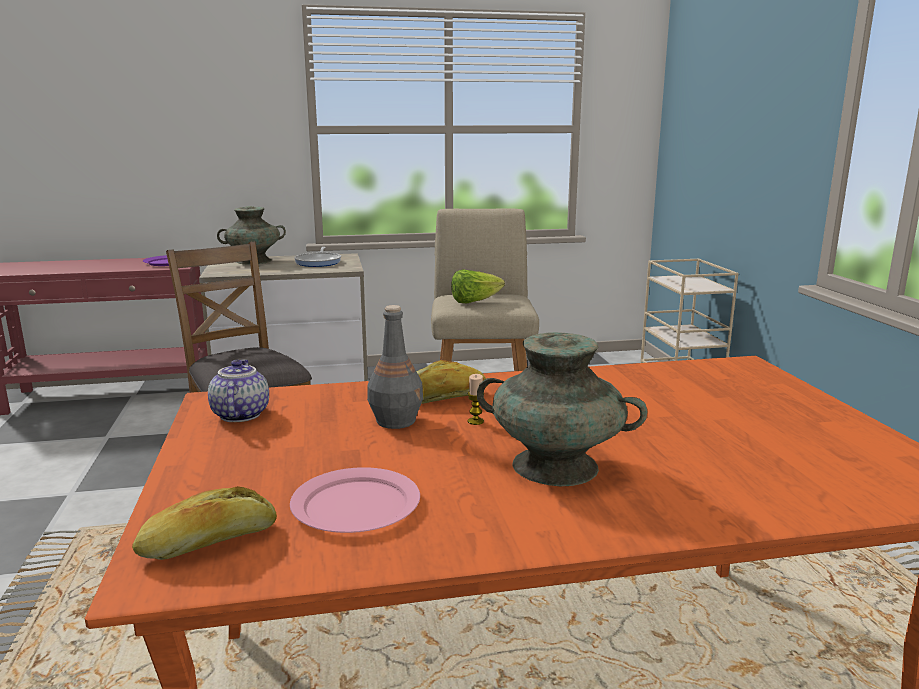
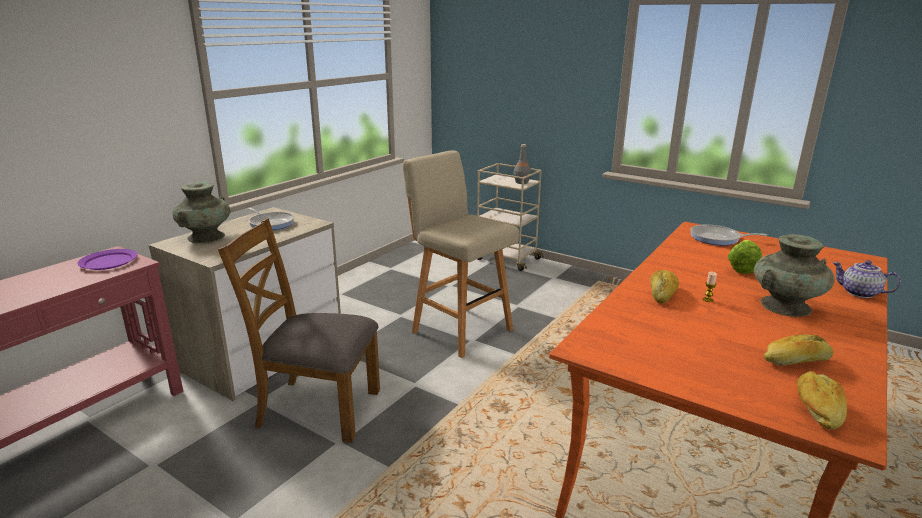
camera: 45 degrees left, 5 degrees up
(239, 415) = (621, 349): teapot -> teapot (859, 293)
(355, 505) = (796, 361): pink plate -> bread
(396, 421) = (684, 315): grey bottle -> grey bottle (521, 182)
(474, 302) = (470, 227): lettuce -> lettuce (742, 268)
(737, 383) = (717, 238): none -> frying pan

